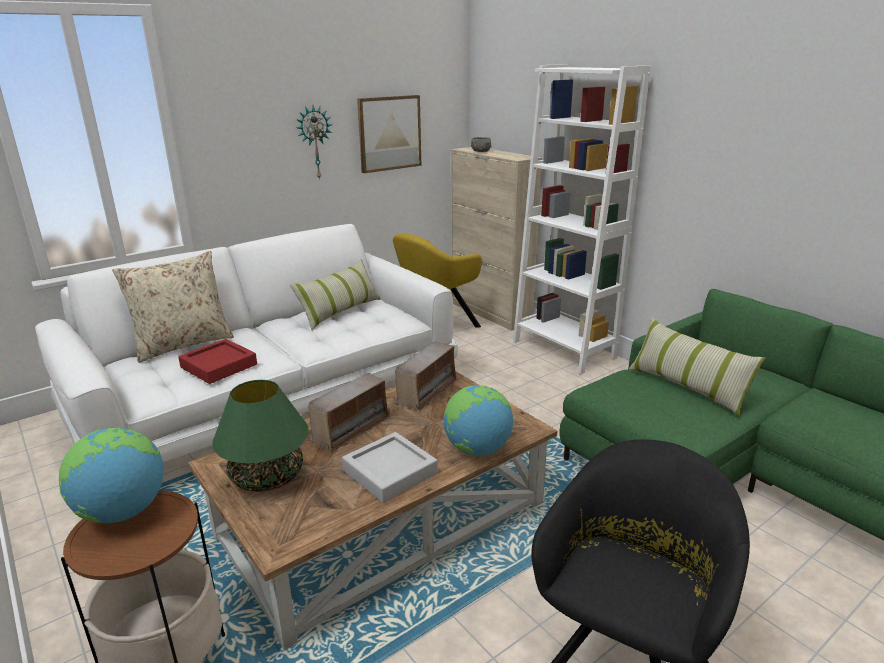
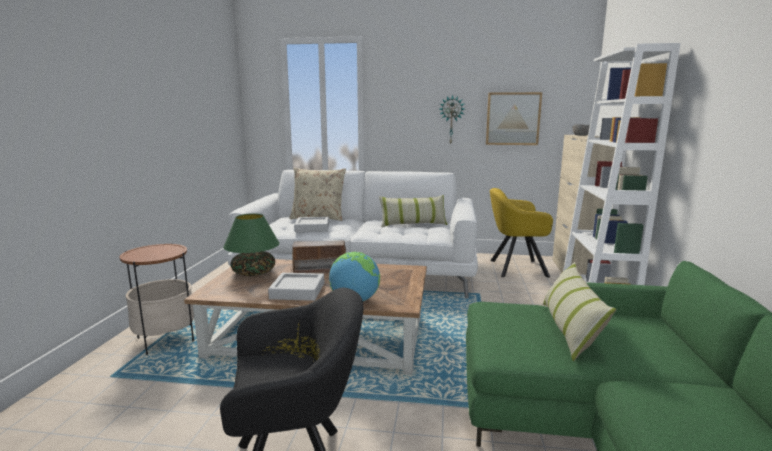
camera: 45 degrees right, 10 degrees down
(122, 512) = (162, 247): globe -> none
(219, 366) = (312, 228): red tray -> grey tray
(427, 392) = (388, 271): radio -> none

